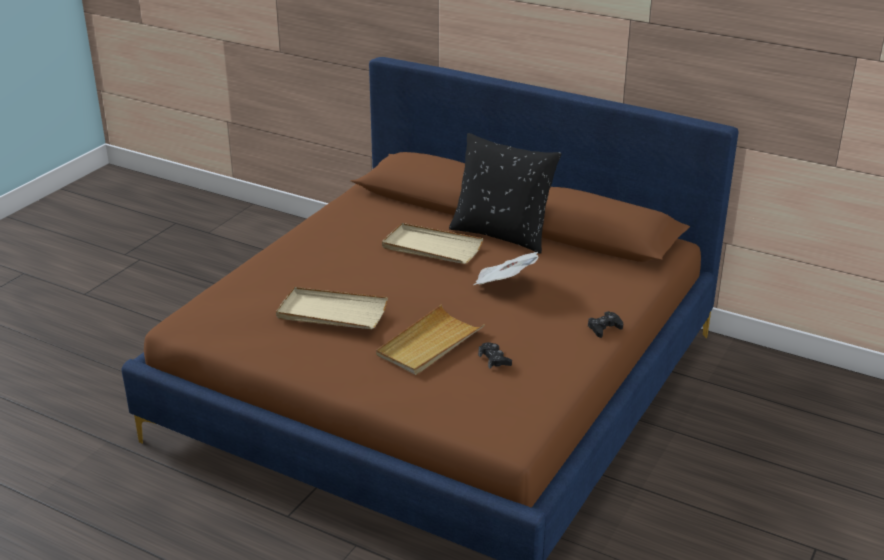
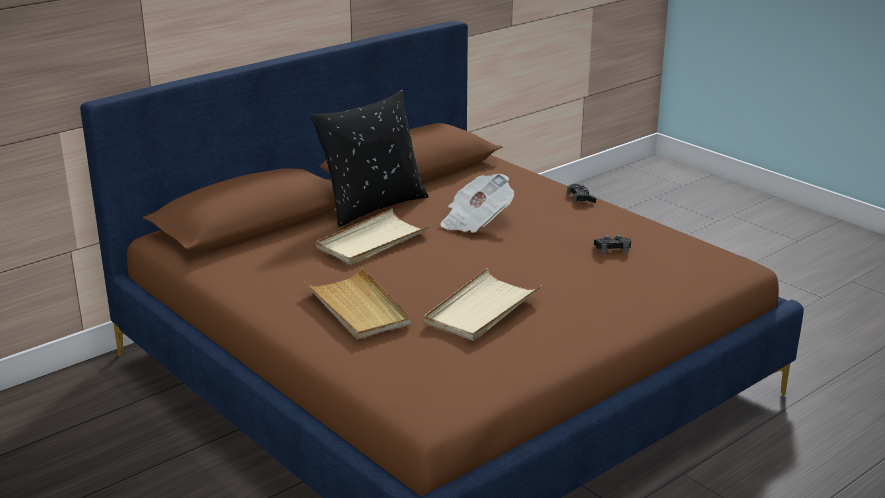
camera: 70 degrees left, 5 degrees down
(429, 344) = (566, 273): beige tray -> beige tray (358, 308)

